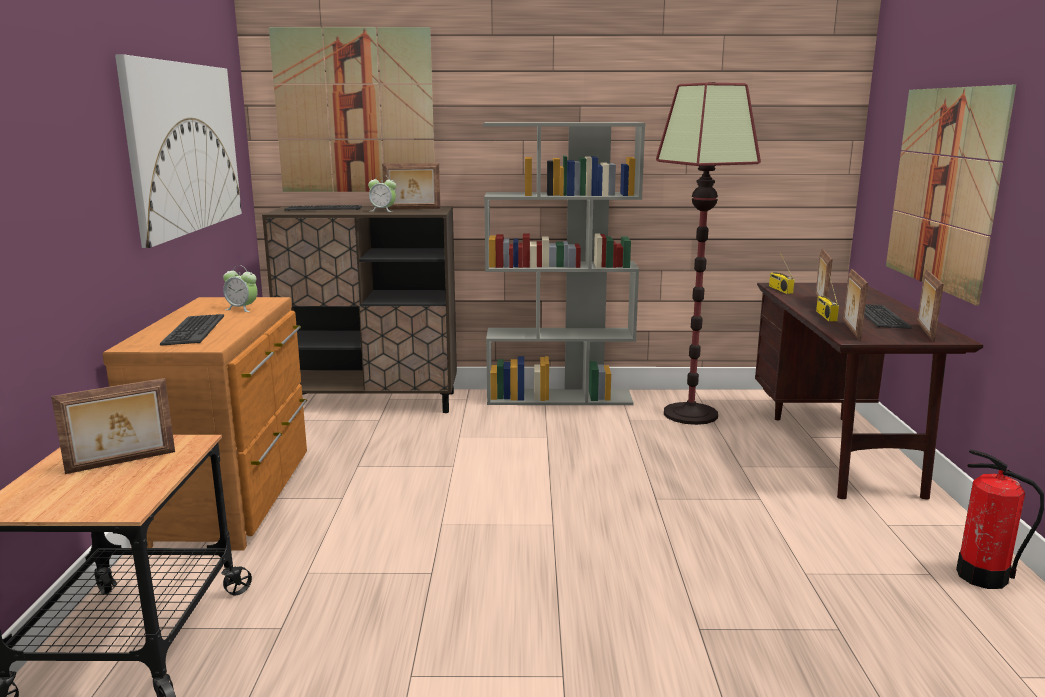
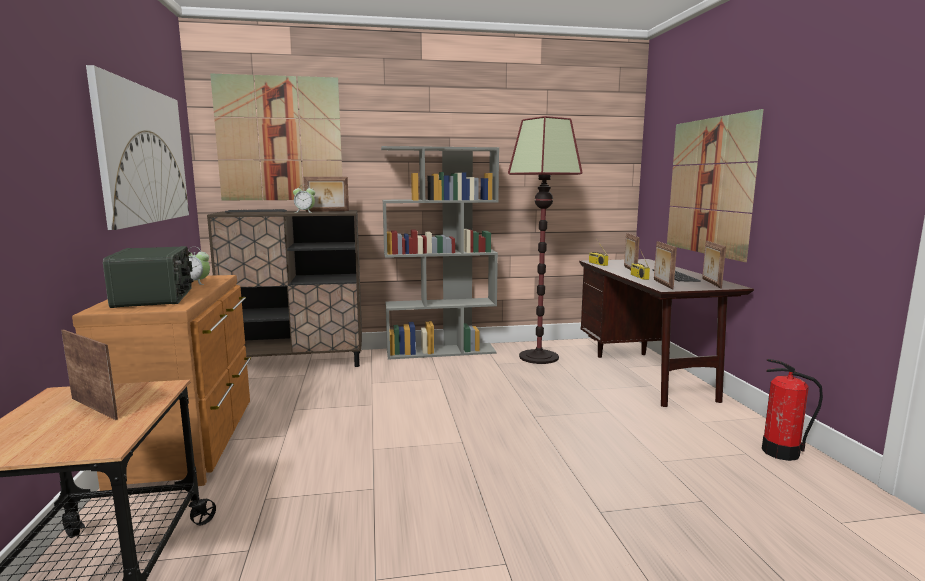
camera: 10 degrees left, 5 degrees down
(122, 463) = (95, 408): picture frame -> picture frame turned 105 degrees counterclockwise
(193, 330) = (156, 297): keyboard -> radio

